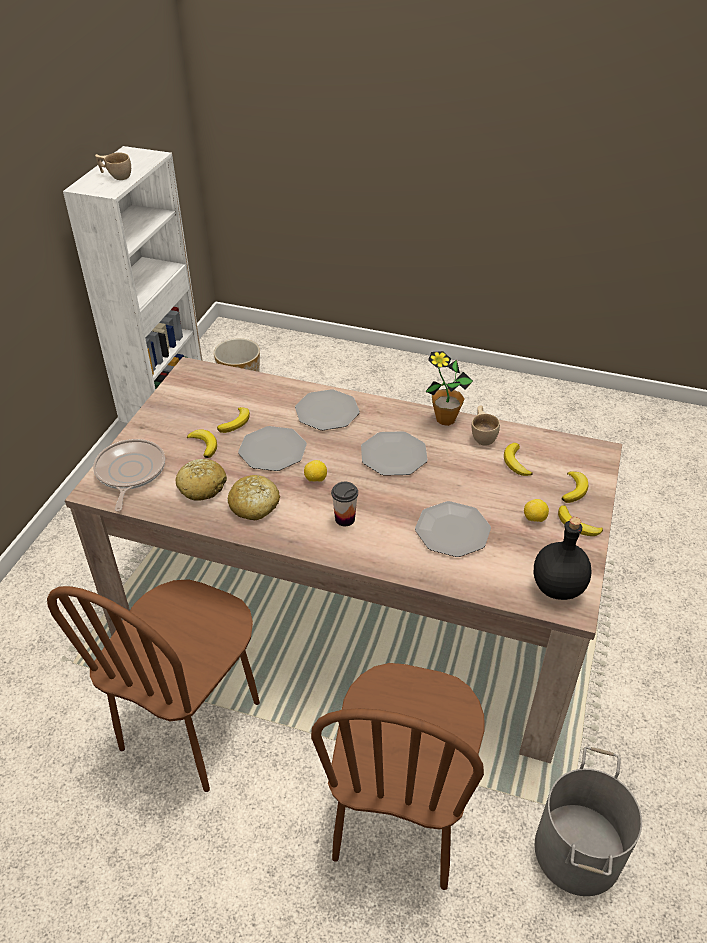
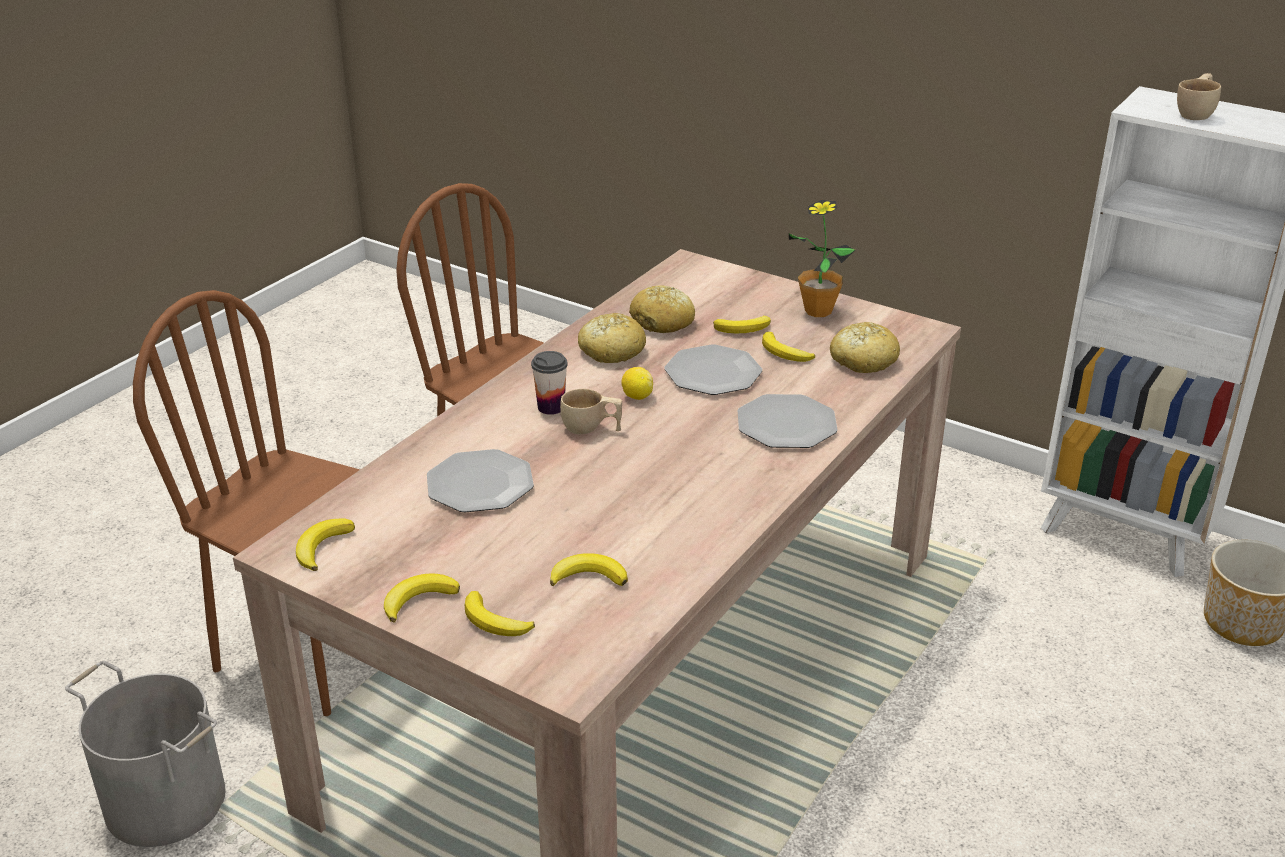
camera: 105 degrees right, 10 degrees down
(129, 473) = (709, 282): frying pan -> none
(238, 390) = (863, 360): none -> bread
(394, 455) = (659, 465): plate -> none
(445, 419) = (728, 530): potted plant -> potted plant (818, 311)
(483, 435) = (671, 559): beige cup -> beige cup (591, 429)
(534, 519) = (456, 561): lemon -> none
(558, 588) = (322, 547): black bottle -> banana

